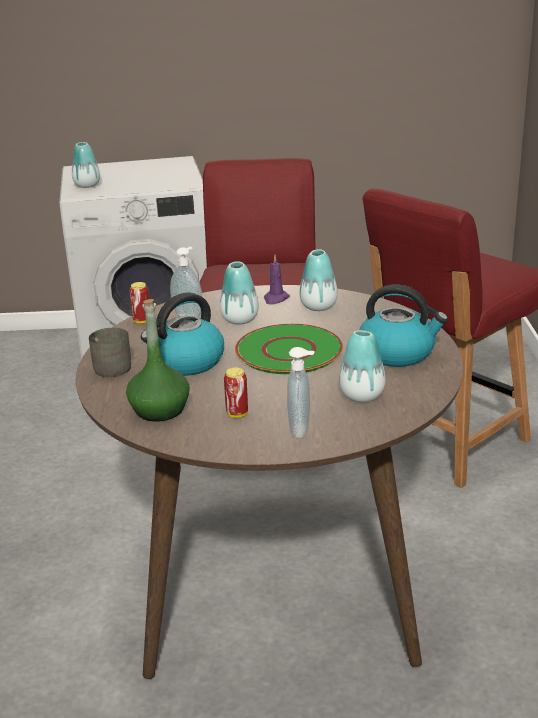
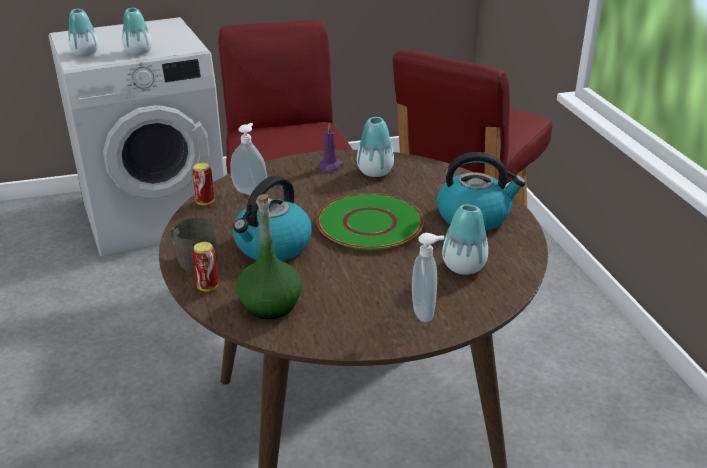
camera: 15 degrees left, 5 degrees up
(237, 414) = (352, 301): can -> can (207, 287)
(240, 320) = (305, 192): vase -> vase (138, 52)

